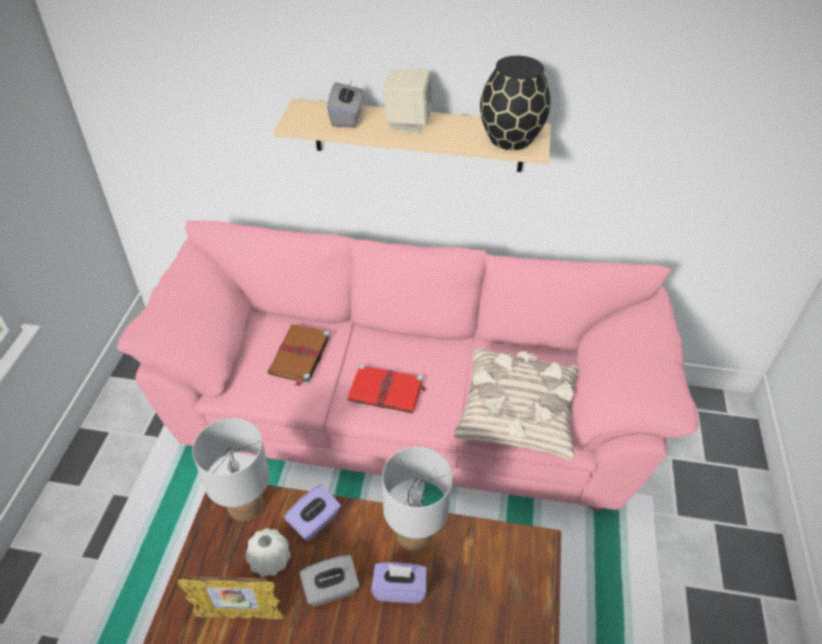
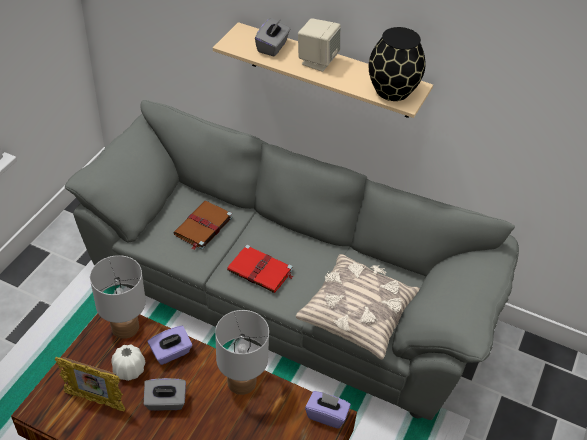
camera: 15 degrees right, 0 degrees up
(399, 589) = (215, 416): purple tissue box -> purple tissue box (326, 415)
(408, 420) = (286, 305): pink sofa -> grey sofa

